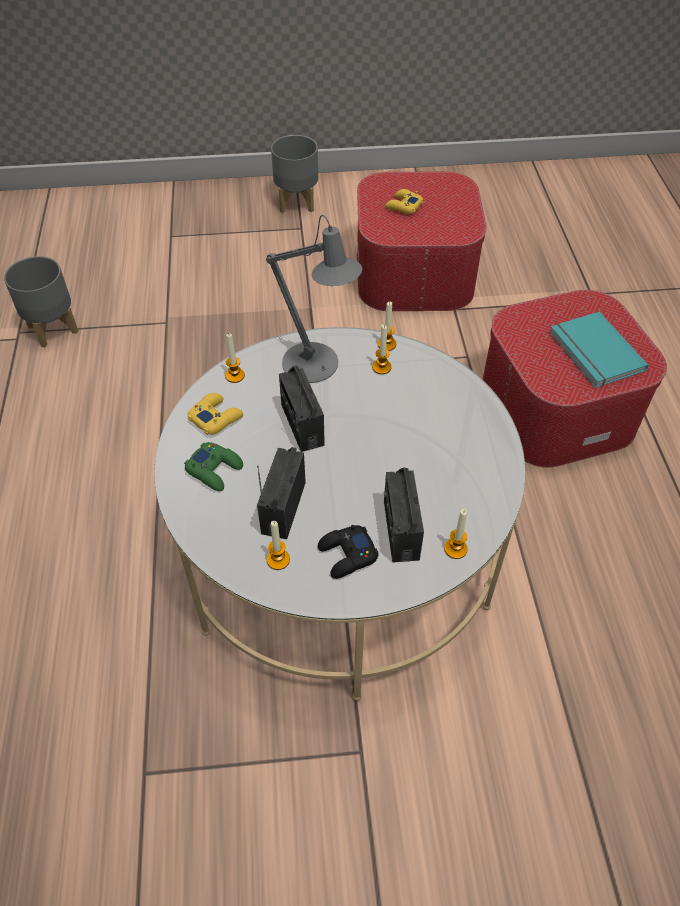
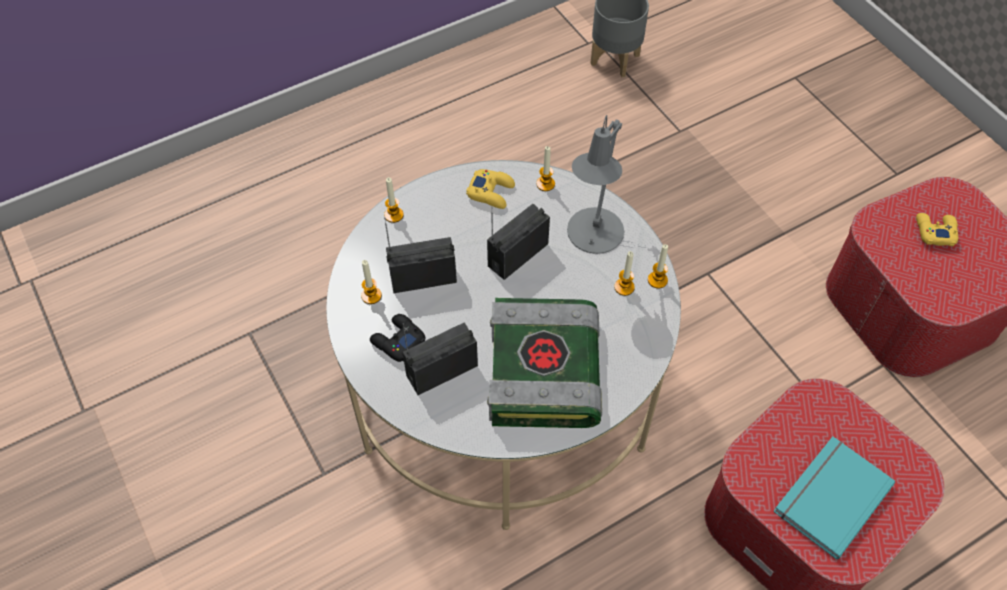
camera: 65 degrees right, 5 degrees up
(215, 470) = (437, 216): green game controller -> none
(297, 202) = (935, 153): grey planter -> none
(442, 453) = (545, 373): none -> book
(455, 549) = (442, 419): candle -> candle (394, 215)

